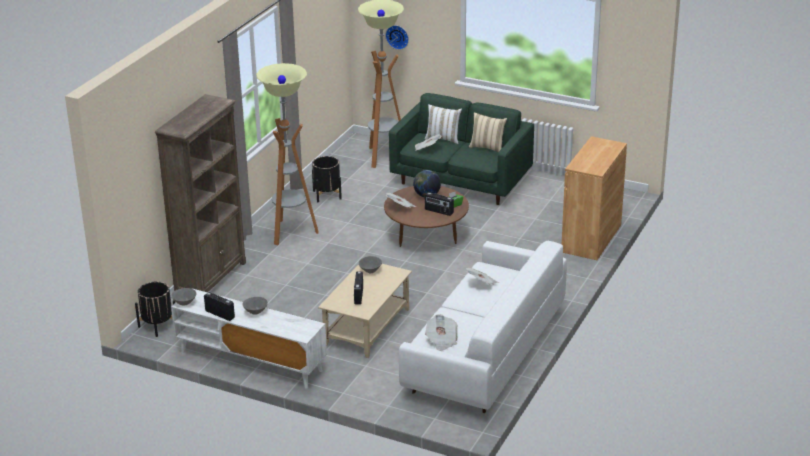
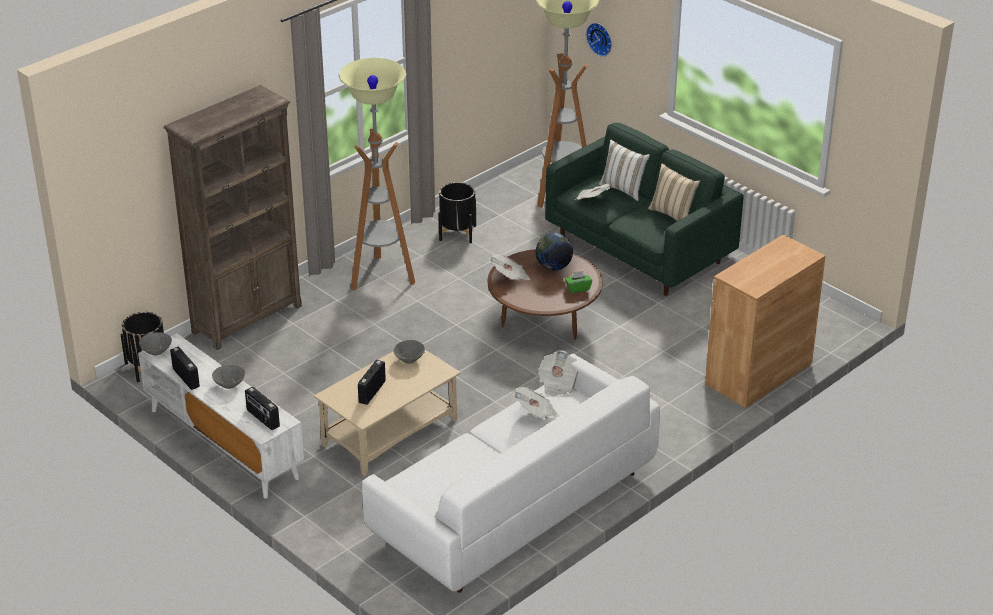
camera: 20 degrees right, 5 degrees up
(438, 211) = (554, 293): radio -> radio (262, 419)
(441, 340) = (432, 482): newspaper -> newspaper (557, 384)

